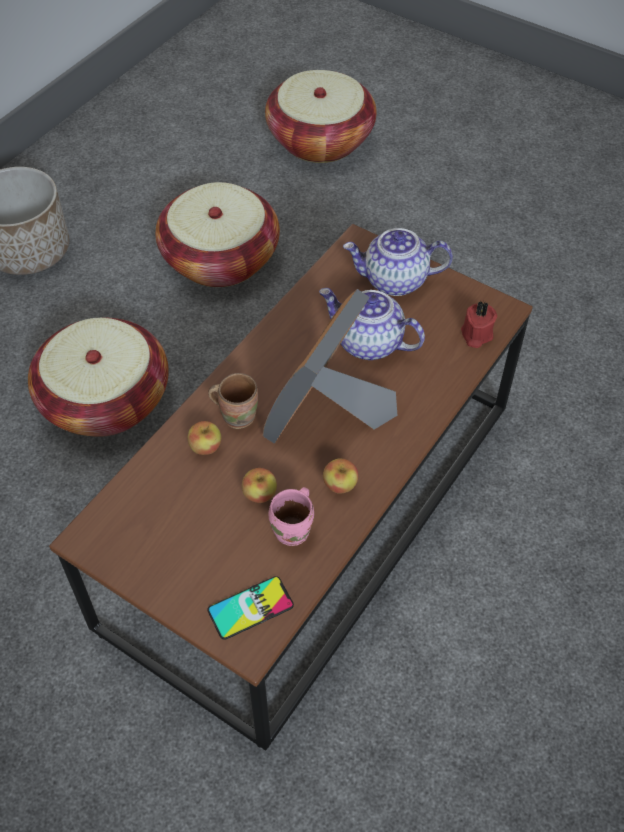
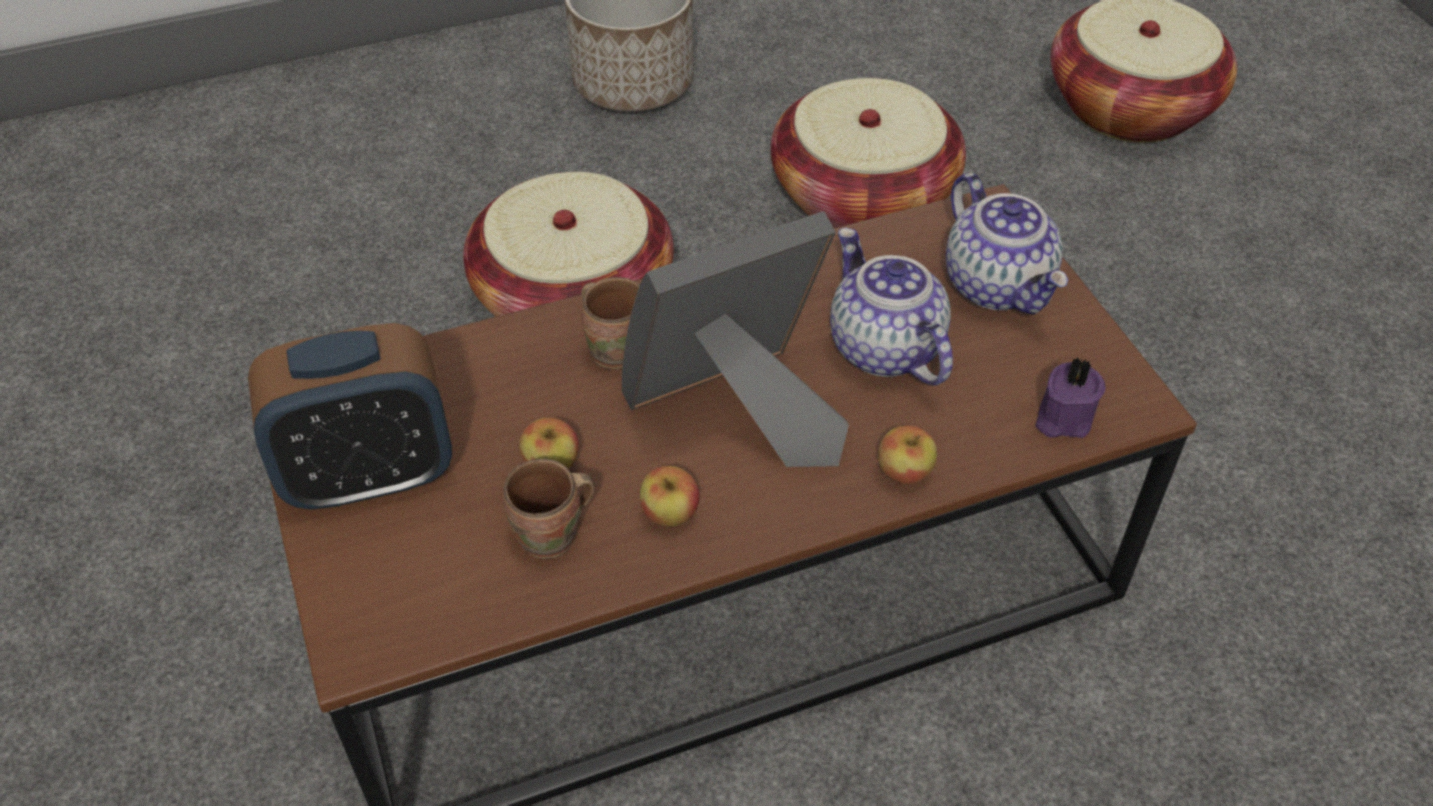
camera: 35 degrees right, 5 degrees down
(170, 556) = (369, 476): none -> alarm clock
(206, 447) = (539, 367): apple -> apple (904, 472)
(250, 608) = (403, 602): phone -> none
(295, 530) = (553, 538): pink mug -> brown mug
(394, 281) = (999, 285): teapot -> teapot turned 150 degrees counterclockwise
(475, 335) = (1062, 418): red candle -> purple candle

